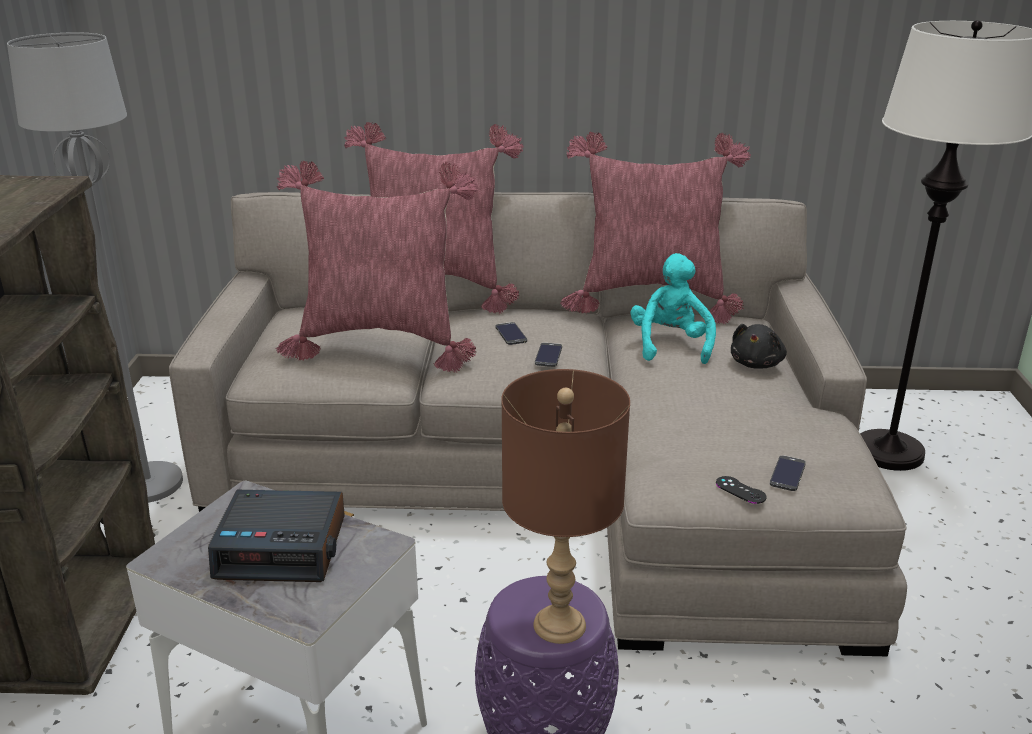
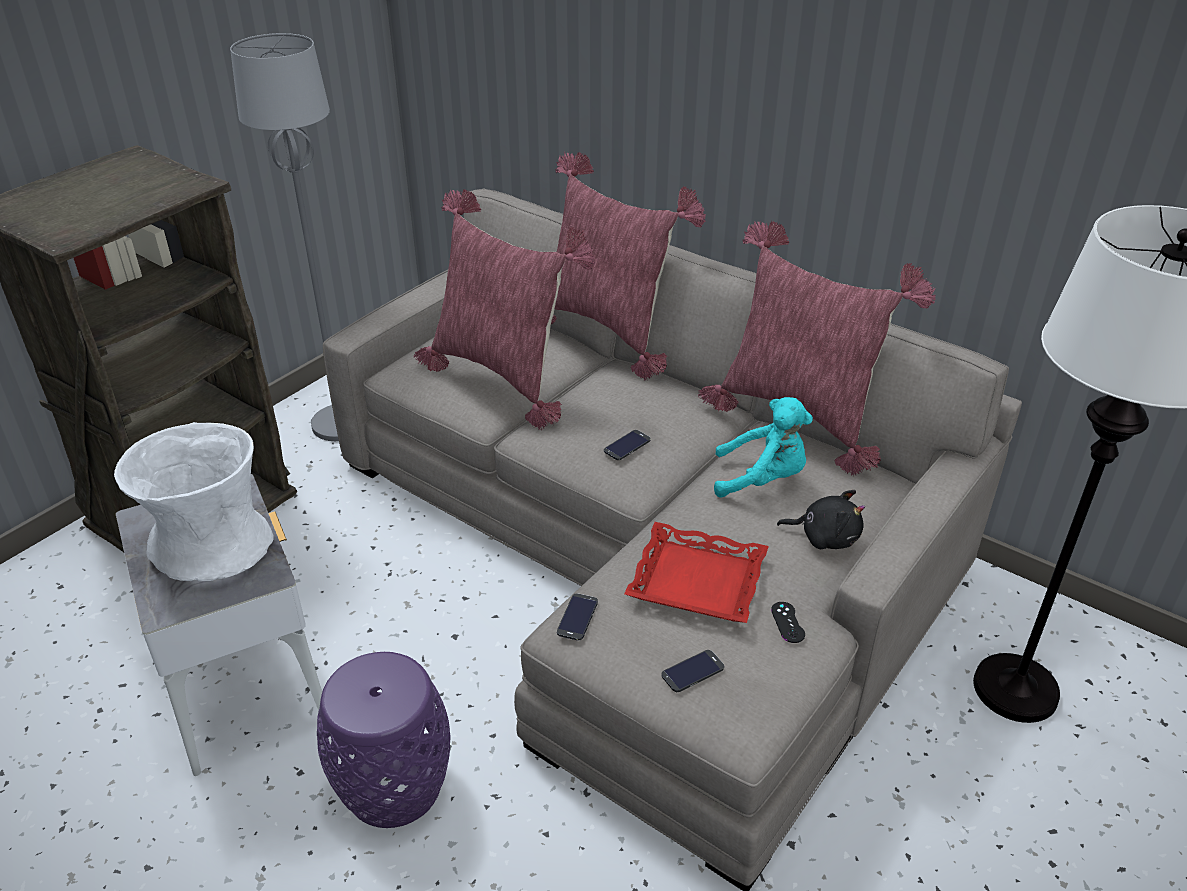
camera: 35 degrees right, 10 degrees up
(283, 547) = (211, 545): alarm clock -> white vase
(511, 334) = (622, 408): phone -> phone (577, 617)
(558, 625) = (369, 707): brown table lamp -> none
(670, 345) = (762, 479): turquoise plush toy -> turquoise plush toy turned 60 degrees clockwise
(715, 419) = (696, 581): none -> red tray
(740, 490) = (628, 666): black game controller -> black game controller (787, 622)
(757, 364) = (825, 537): black plush toy -> black plush toy turned 135 degrees counterclockwise

